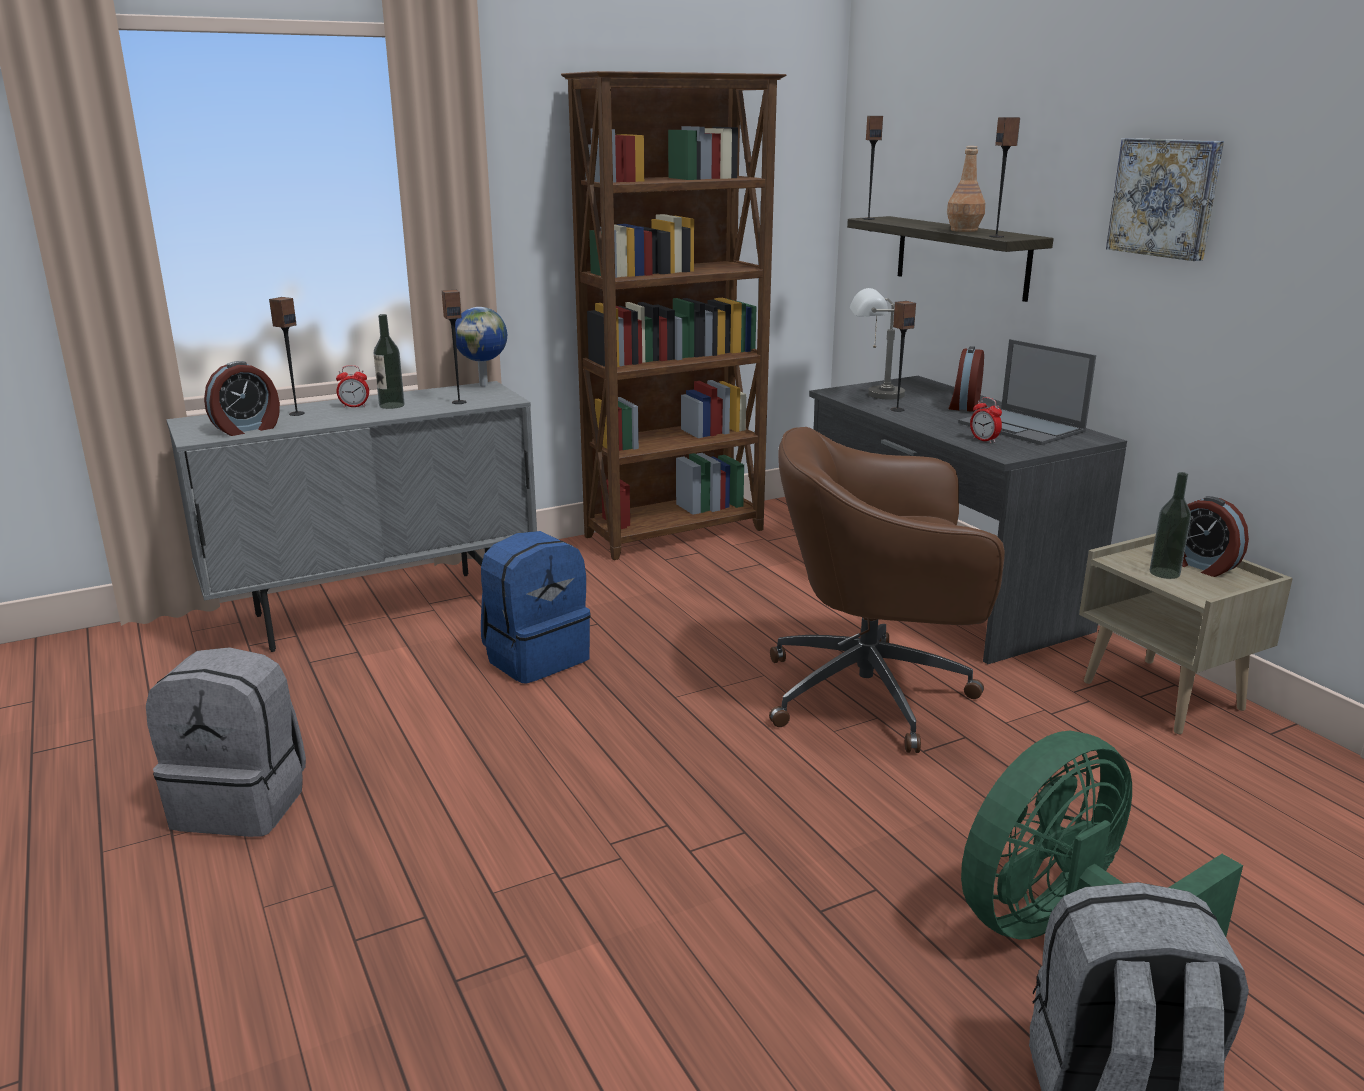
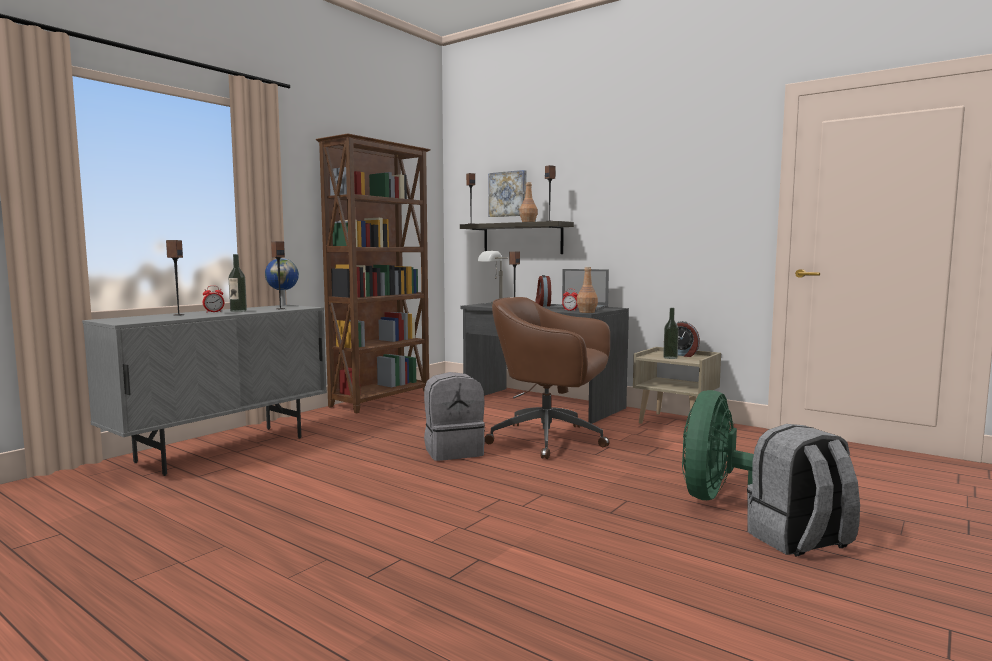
camera: 25 degrees left, 15 degrees down
(243, 803) = (220, 539): grey backpack -> grey backpack (454, 451)
(247, 429) = (154, 319): alarm clock -> none
(536, 657) = (352, 453): blue backpack -> none
(873, 694) = (550, 440): brown office chair -> brown office chair turned 45 degrees clockwise
(1007, 454) = (587, 312): none -> brown bottle
(1166, 197) = (629, 196): picture -> picture (508, 194)

